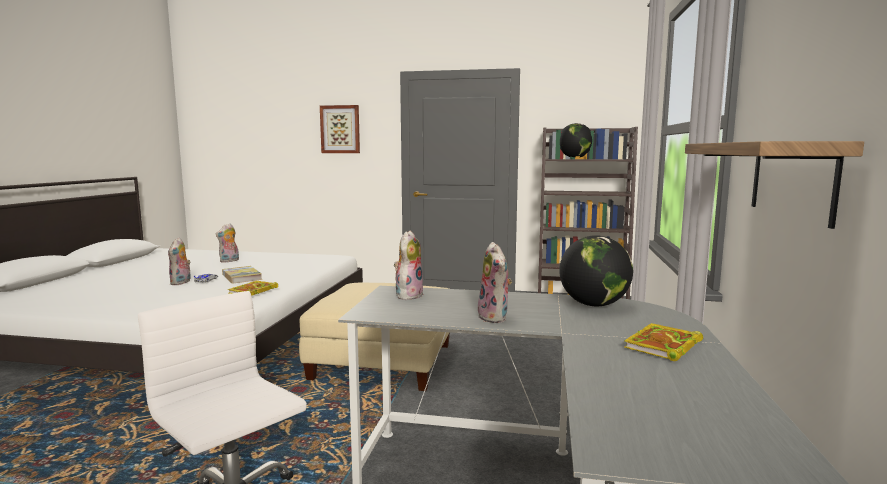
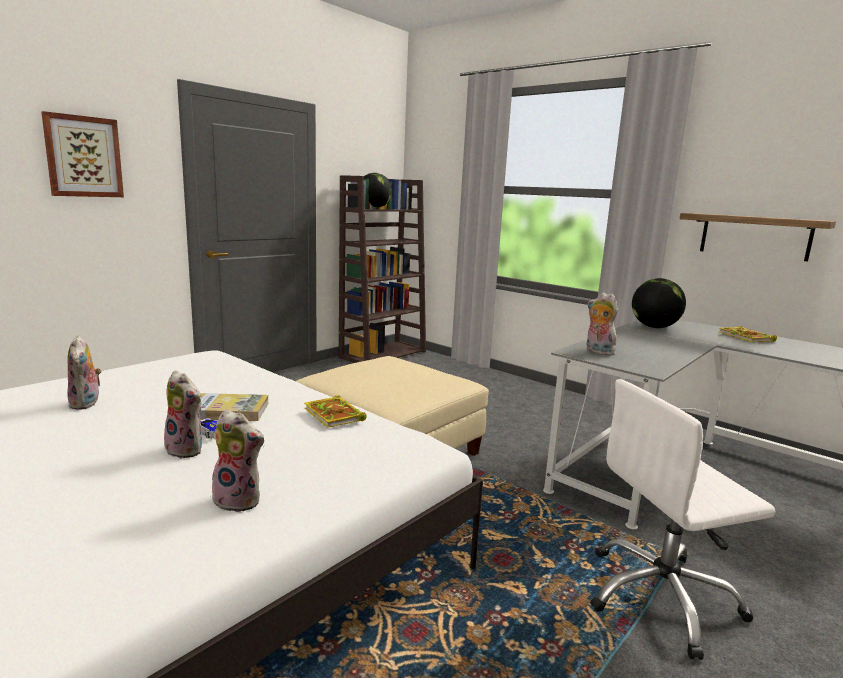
camera: 60 degrees left, 5 degrees up
(495, 317) = (677, 347): plush toy -> plush toy (240, 500)

